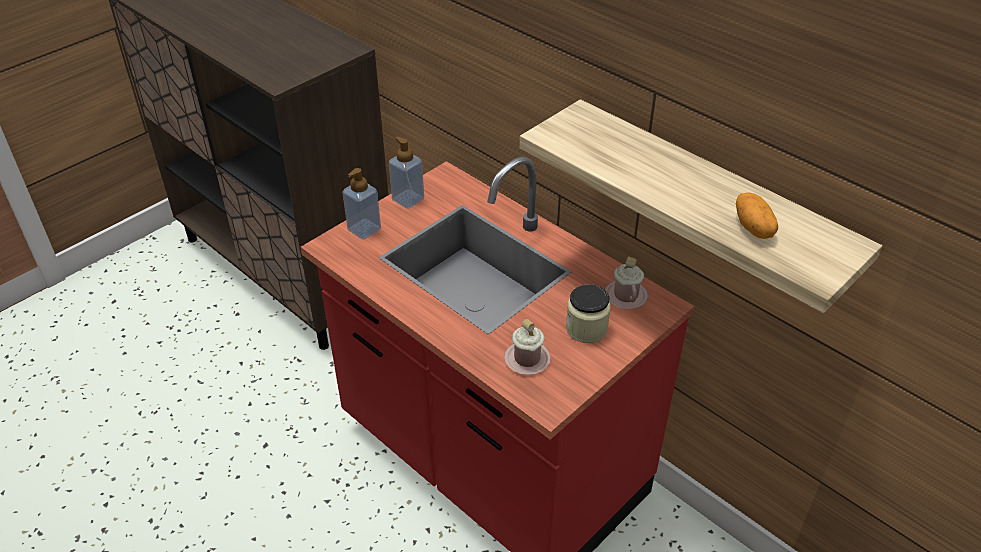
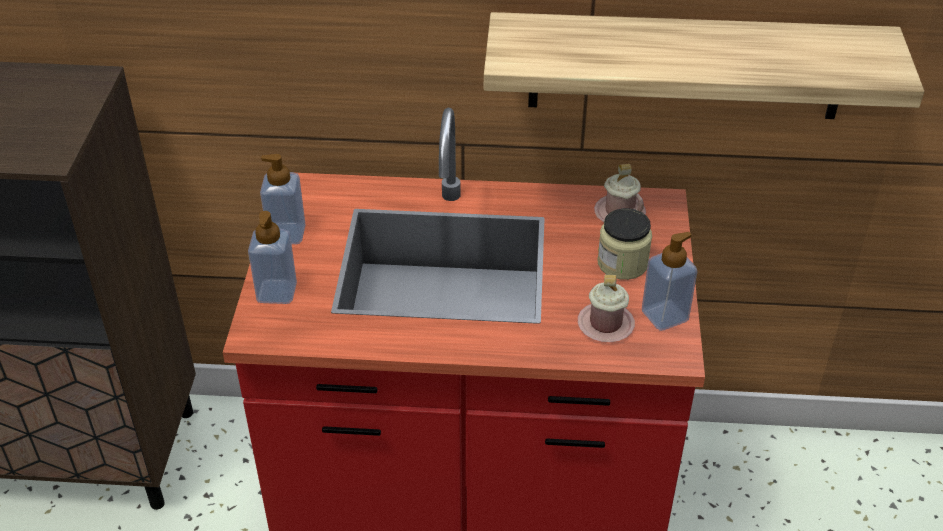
camera: 40 degrees left, 0 degrees up
(572, 377) = (664, 316): none -> soap dispenser
(753, 227) = (796, 59): potato -> none

